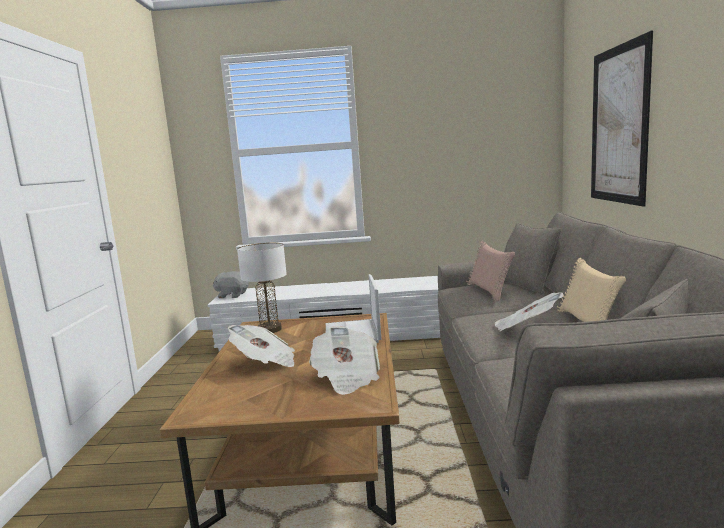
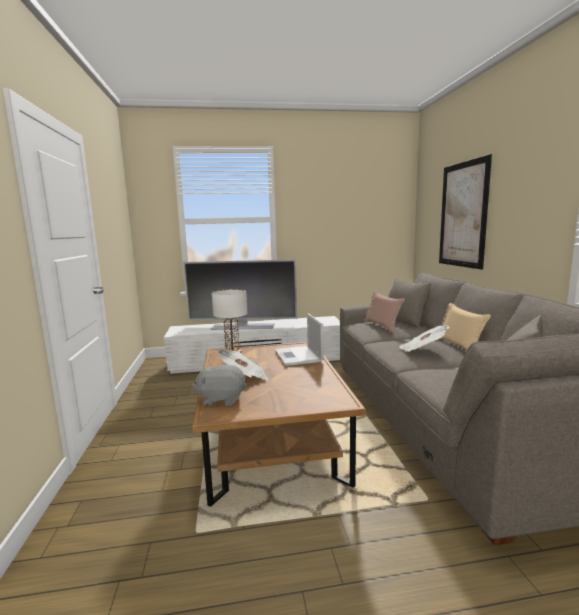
camera: 10 degrees left, 0 degrees up
(232, 295) = (180, 330): grey plush toy -> grey plush toy (221, 399)
(313, 290) = (243, 326): none -> television
(346, 377) = (312, 385): newspaper -> none

